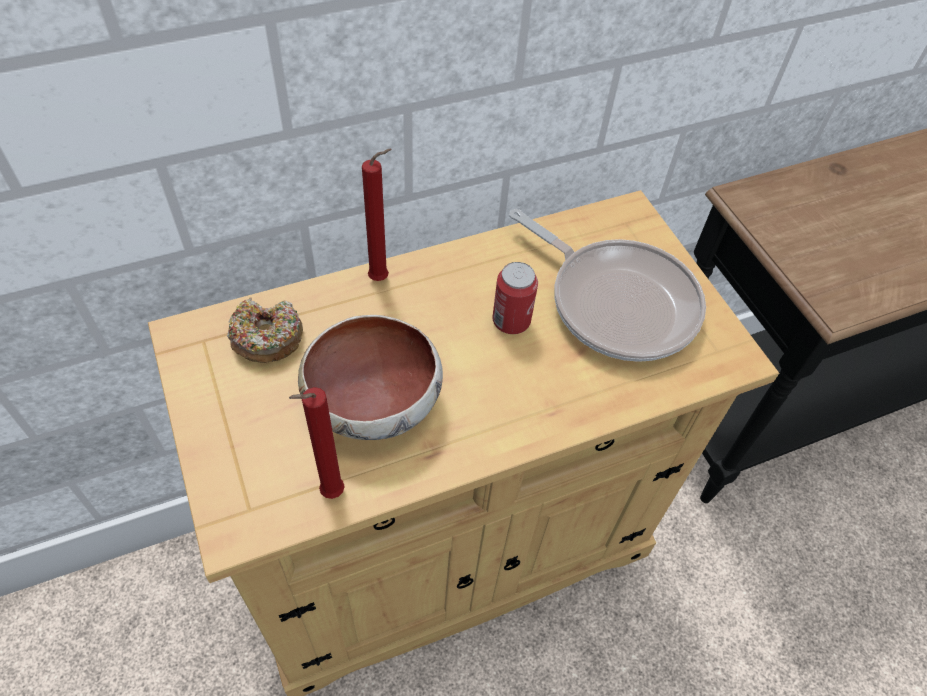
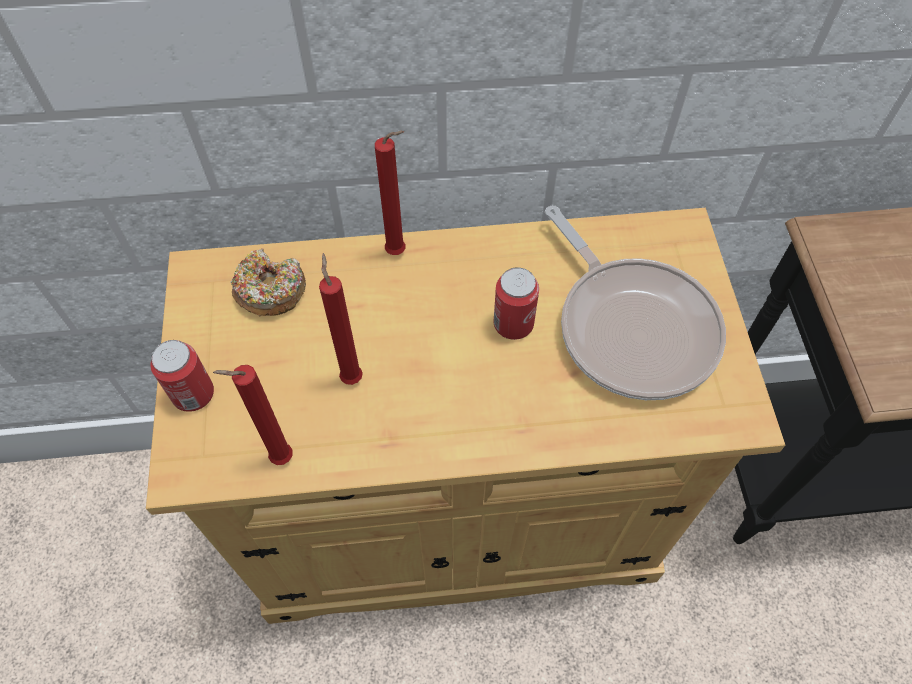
camera: 20 degrees right, 5 degrees up
(220, 453) = (193, 394): none -> can
(375, 399) = (351, 375): bowl -> red candle

